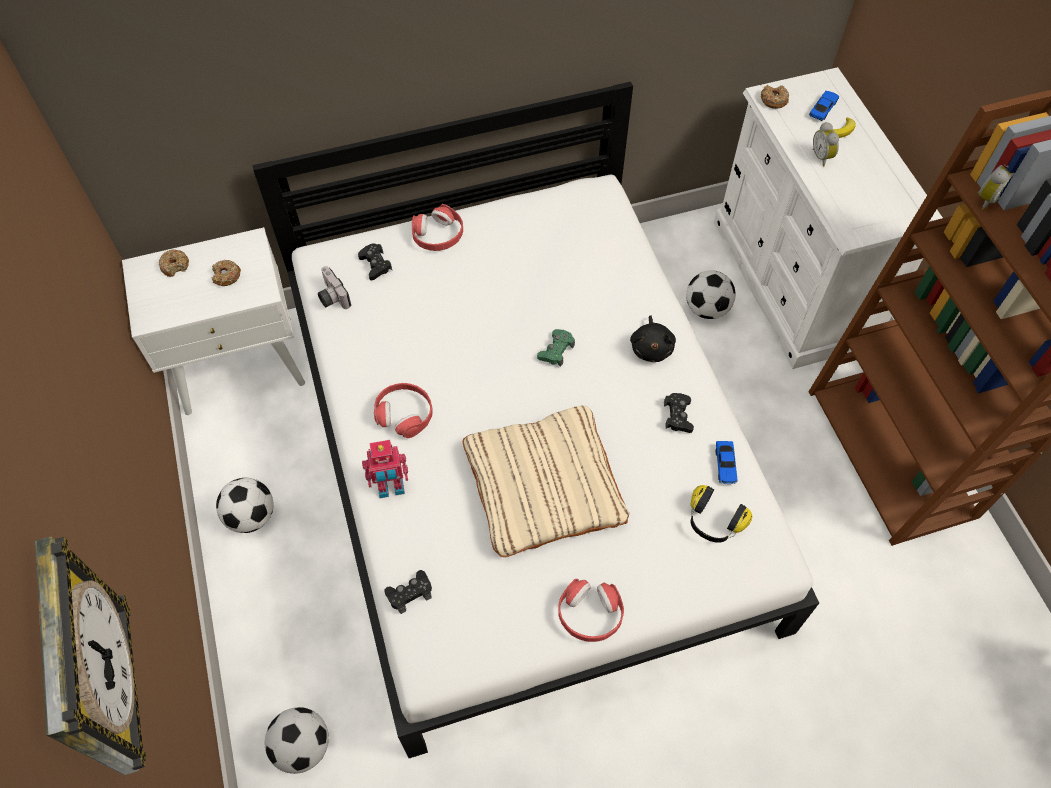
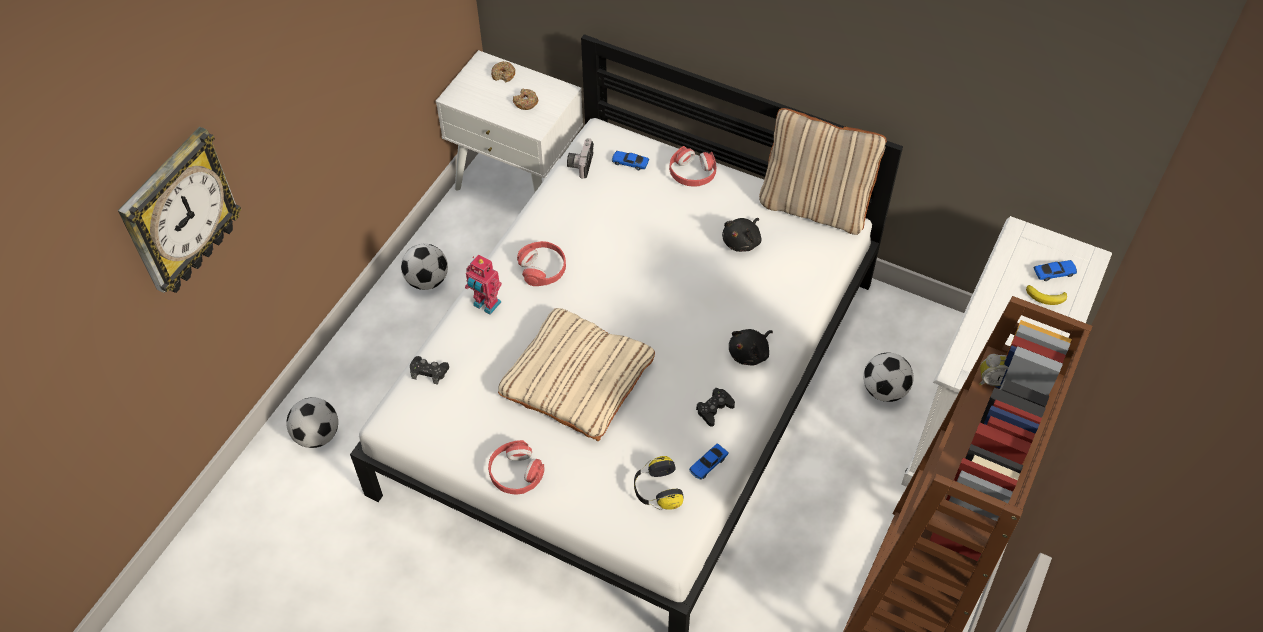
camera: 45 degrees right, 5 degrees down
(375, 264) = (630, 163): black game controller -> toy car
(542, 262) = (742, 241): none -> black plush toy
(556, 350) = (682, 304): green game controller -> none
(564, 192) = (815, 206): none -> beige pillow
(773, 100) = (1021, 239): donut -> none
(822, 157) = (1006, 305): alarm clock -> none

